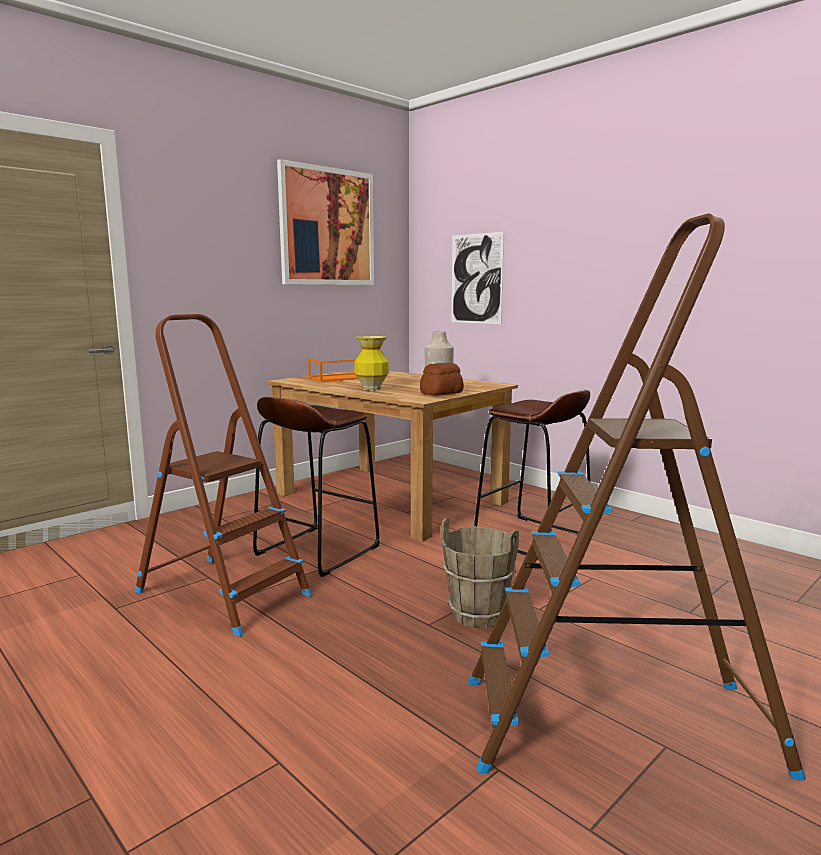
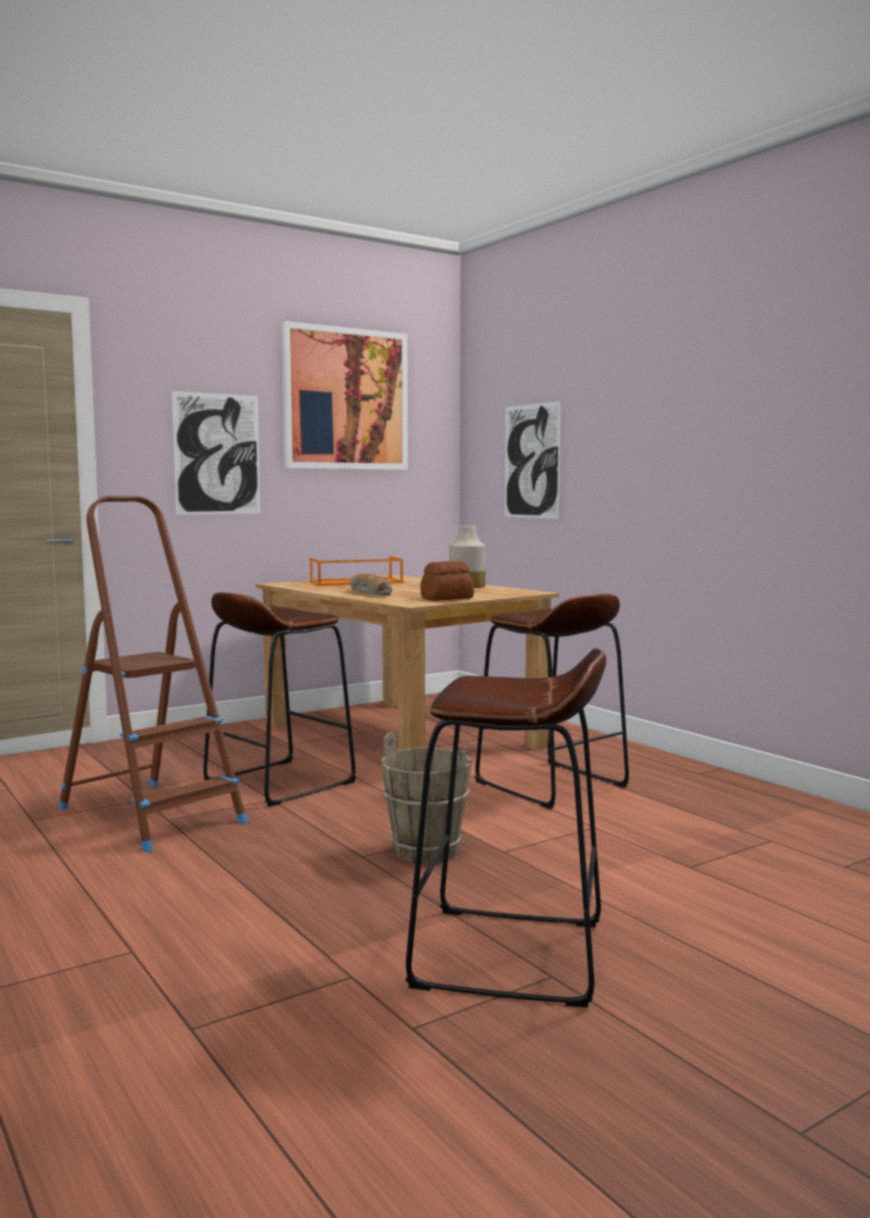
camera: 10 degrees right, 5 degrees down
(229, 272) = (217, 454): none -> picture
(371, 389) = (368, 593): vase -> bread
(616, 725) = (510, 955): brown step ladder -> brown stool

